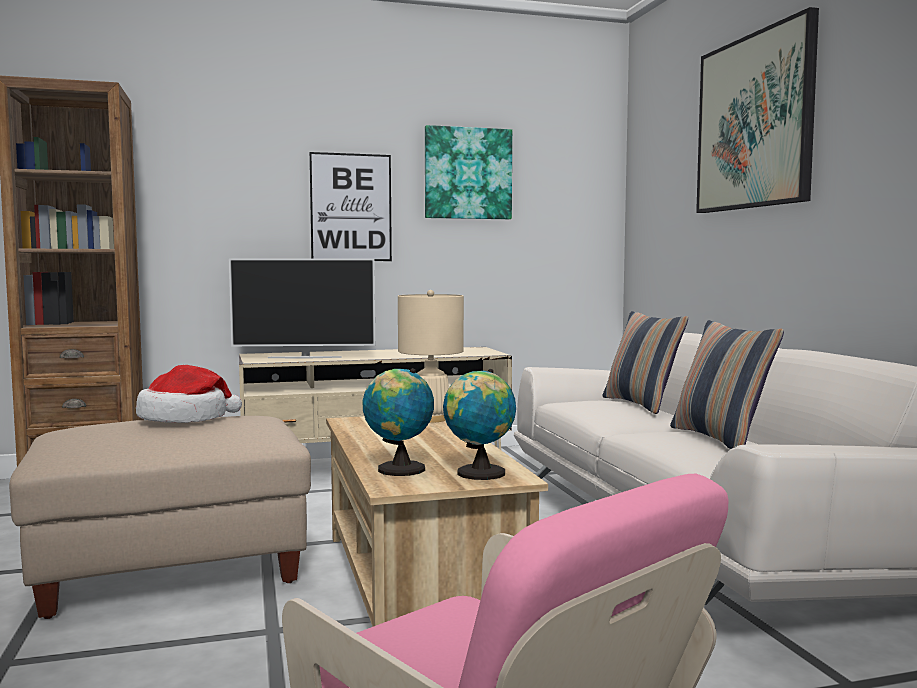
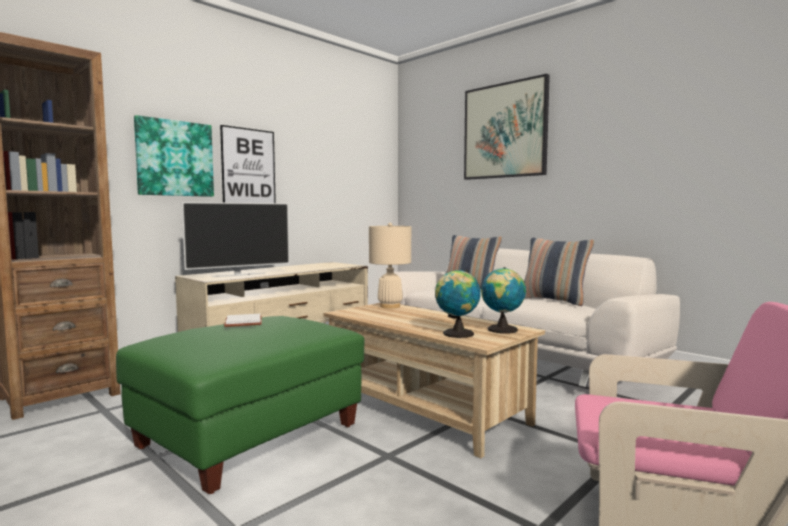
camera: 30 degrees left, 0 degrees up
(173, 567) = (249, 436): beige ottoman -> green ottoman
(185, 418) = (242, 322): hat -> white book
(467, 173) = (318, 148): picture -> picture (174, 158)

